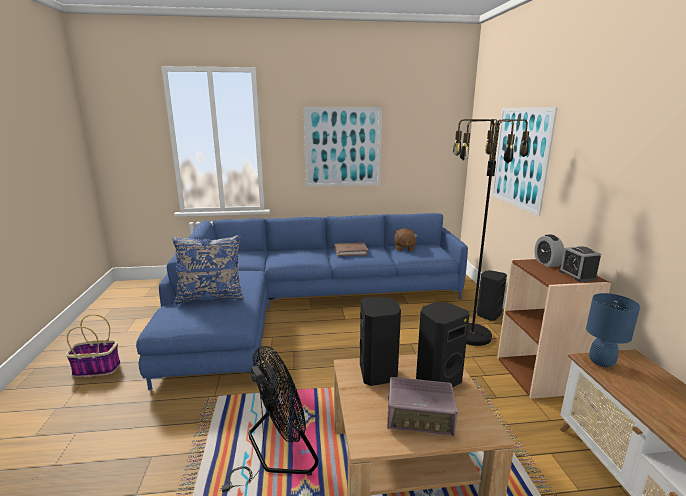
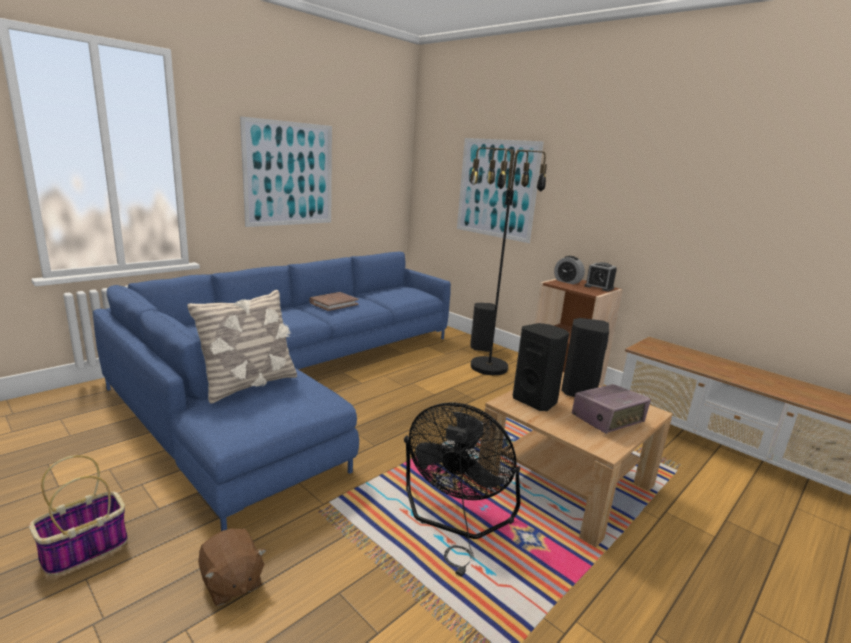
camera: 40 degrees left, 0 degrees up
(211, 298) = (249, 385): blue pillow -> beige pillow
(404, 248) = (382, 293): brown plush toy -> brown plush toy (231, 583)
(600, 362) = (646, 349): blue table lamp -> none

